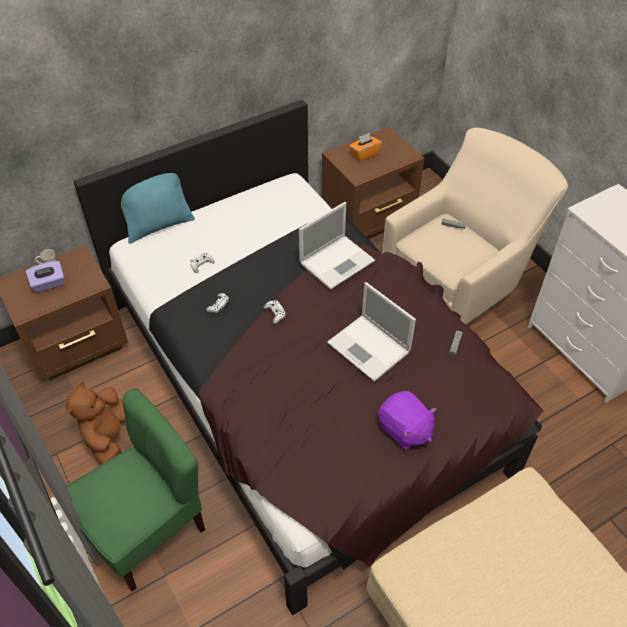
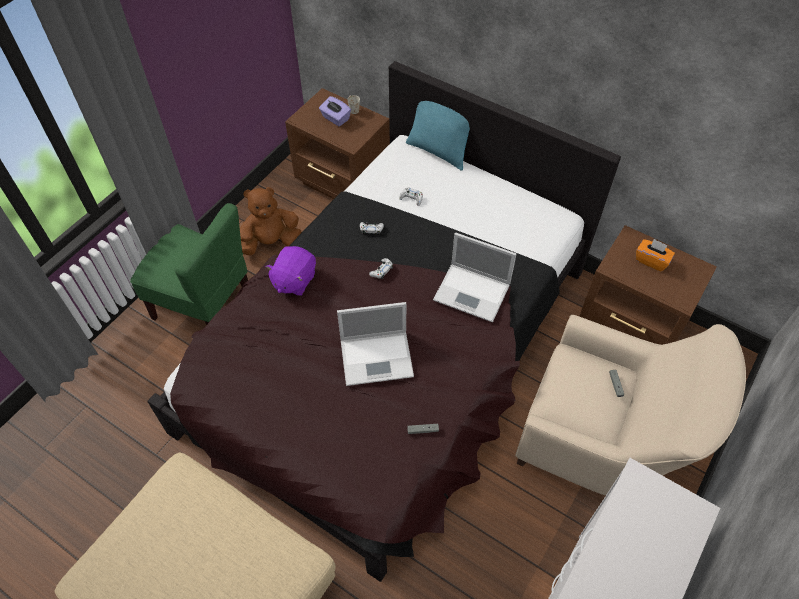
camera: 65 degrees right, 5 degrees up
(370, 348) = (378, 357): laptop -> laptop turned 120 degrees counterclockwise
(404, 430) = (299, 419): purple plush toy -> purple plush toy (294, 280)

